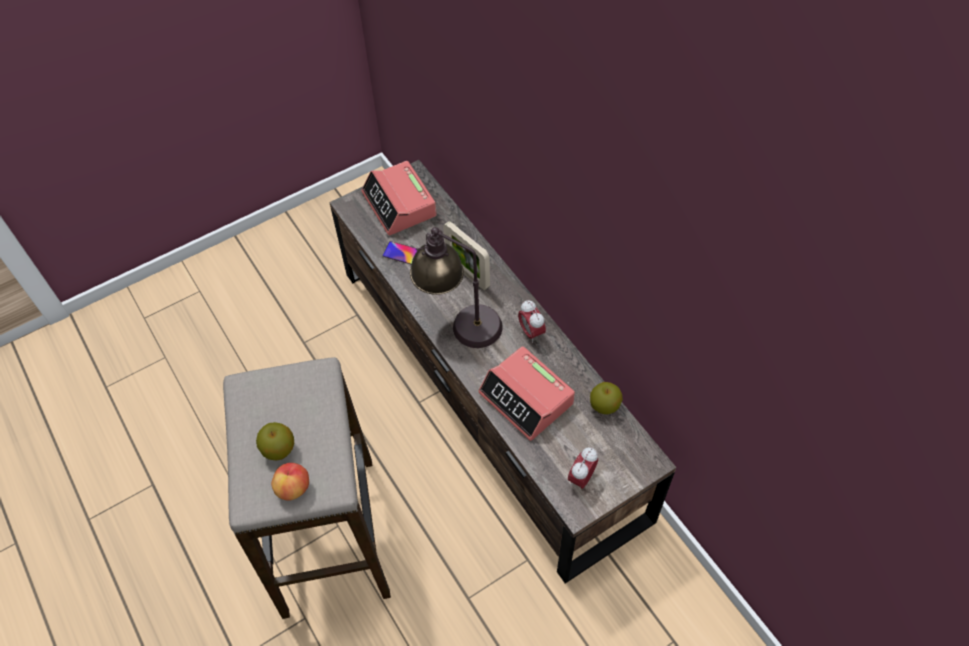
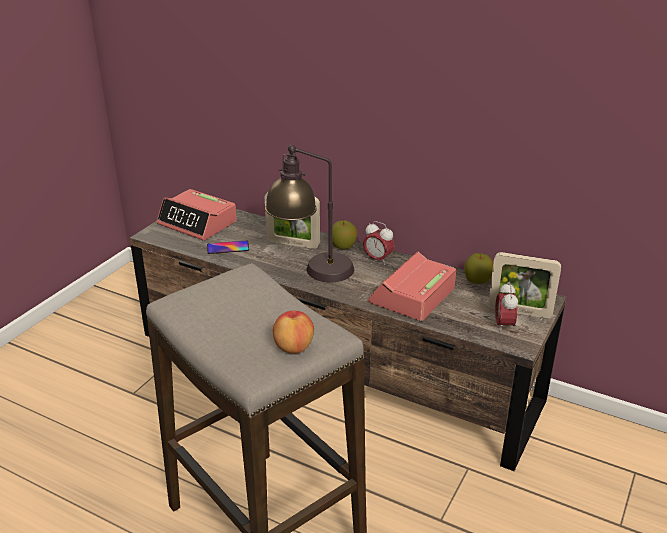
camera: 30 degrees left, 25 degrees down
(279, 449) = (251, 331): apple -> apple (343, 247)
(526, 399) = (412, 296): alarm clock -> alarm clock turned 105 degrees clockwise
(611, 467) = (519, 312): none -> picture frame

